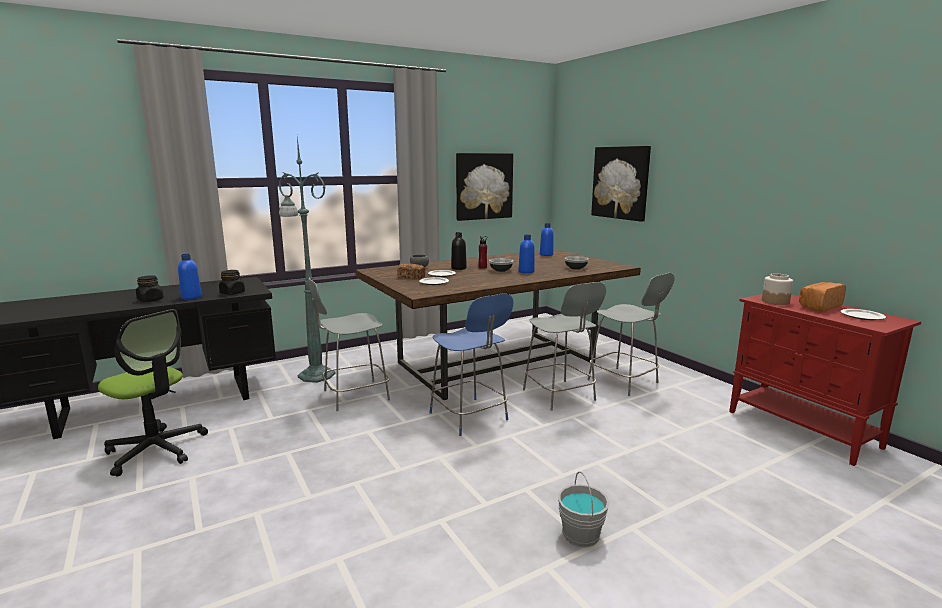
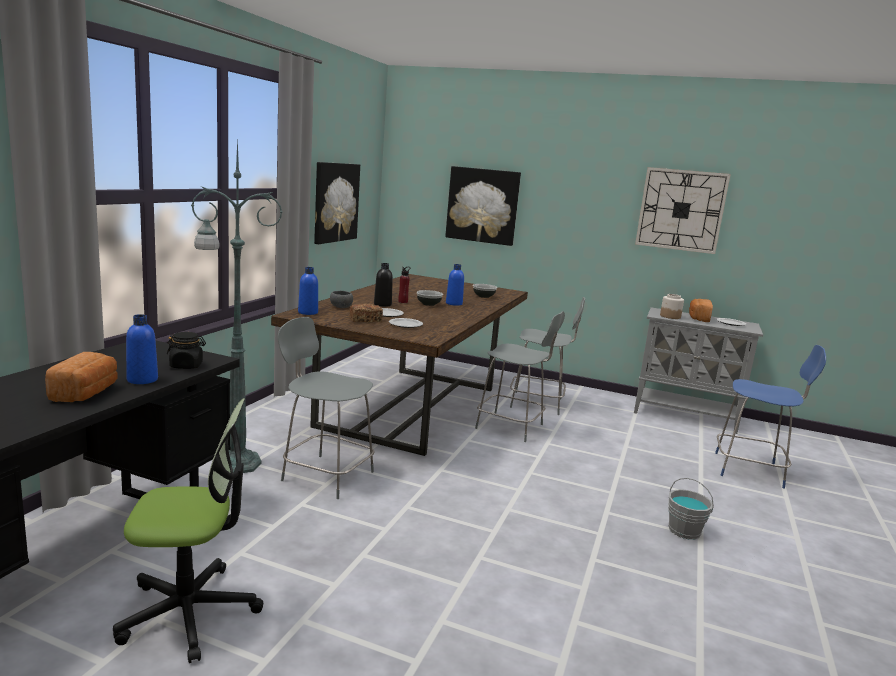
camera: 40 degrees left, 0 degrees up
(150, 300) = (86, 393): black jar -> bread
(353, 396) = (325, 475): grey chair -> grey chair turned 90 degrees clockwise
(470, 417) = (474, 466): blue chair -> blue chair (751, 470)
(546, 255) = (420, 282): blue bottle -> blue bottle (308, 312)
(803, 429) = (685, 415): red cabinet -> grey cabinet
(815, 170) = (681, 210): none -> wall clock

